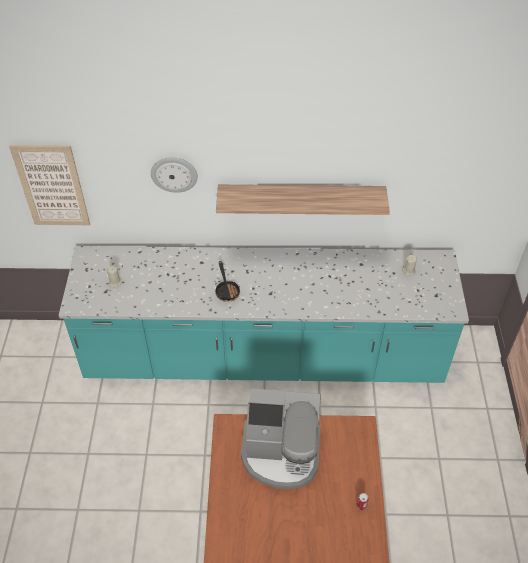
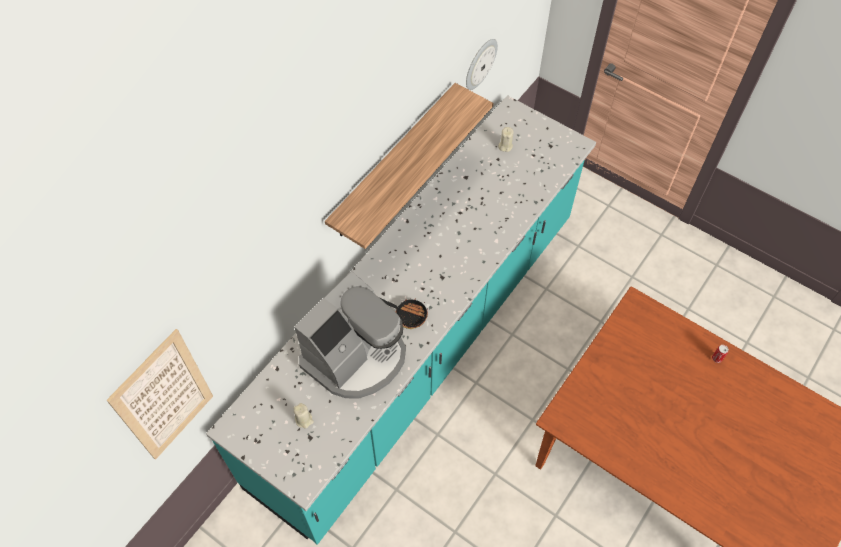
camera: 55 degrees left, 10 degrees up
(174, 174) = (284, 251): wall clock -> wall clock (480, 63)
(281, 453) = (622, 389): coffee machine -> coffee machine (356, 356)

